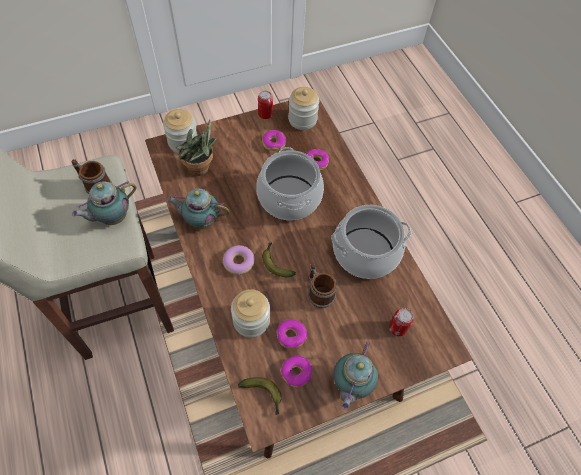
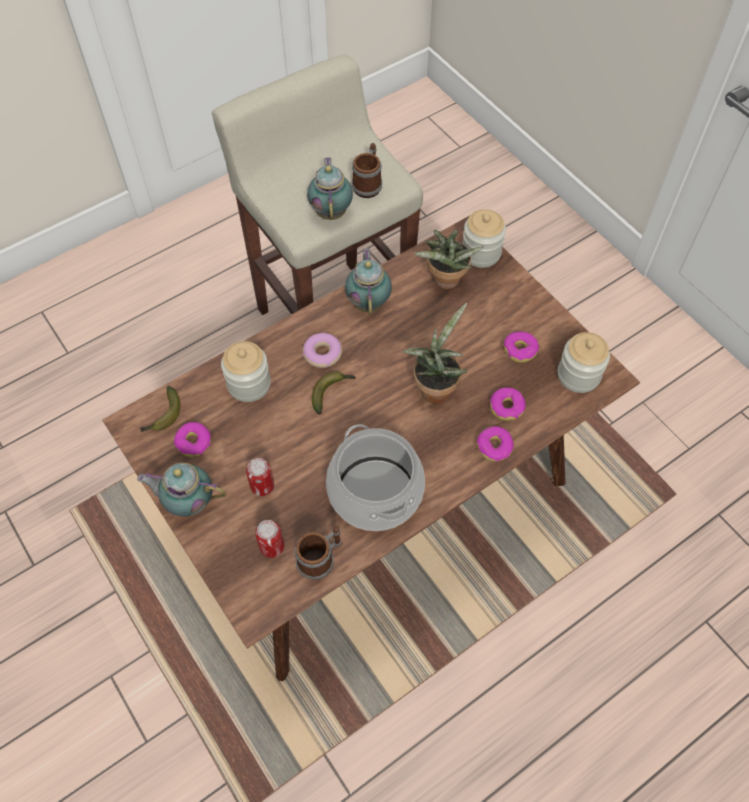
camera: 80 degrees right, 0 degrees up
(112, 218) = (331, 211): teapot -> teapot turned 45 degrees clockwise
(265, 114) = (567, 329): can -> can (262, 486)
(290, 197) = (435, 387): cooking pot -> potted plant
(291, 336) = (238, 428): donut -> donut (494, 447)
(318, 292) = (302, 446): mug -> mug (321, 558)

